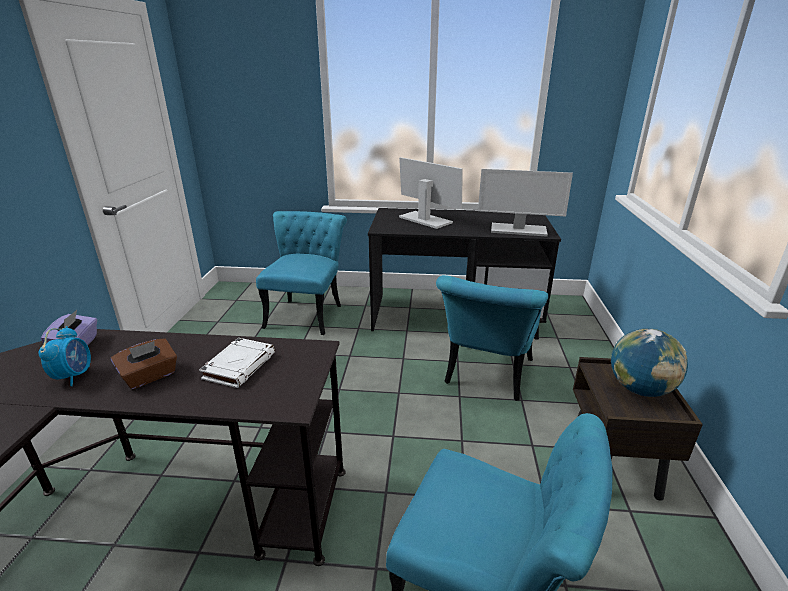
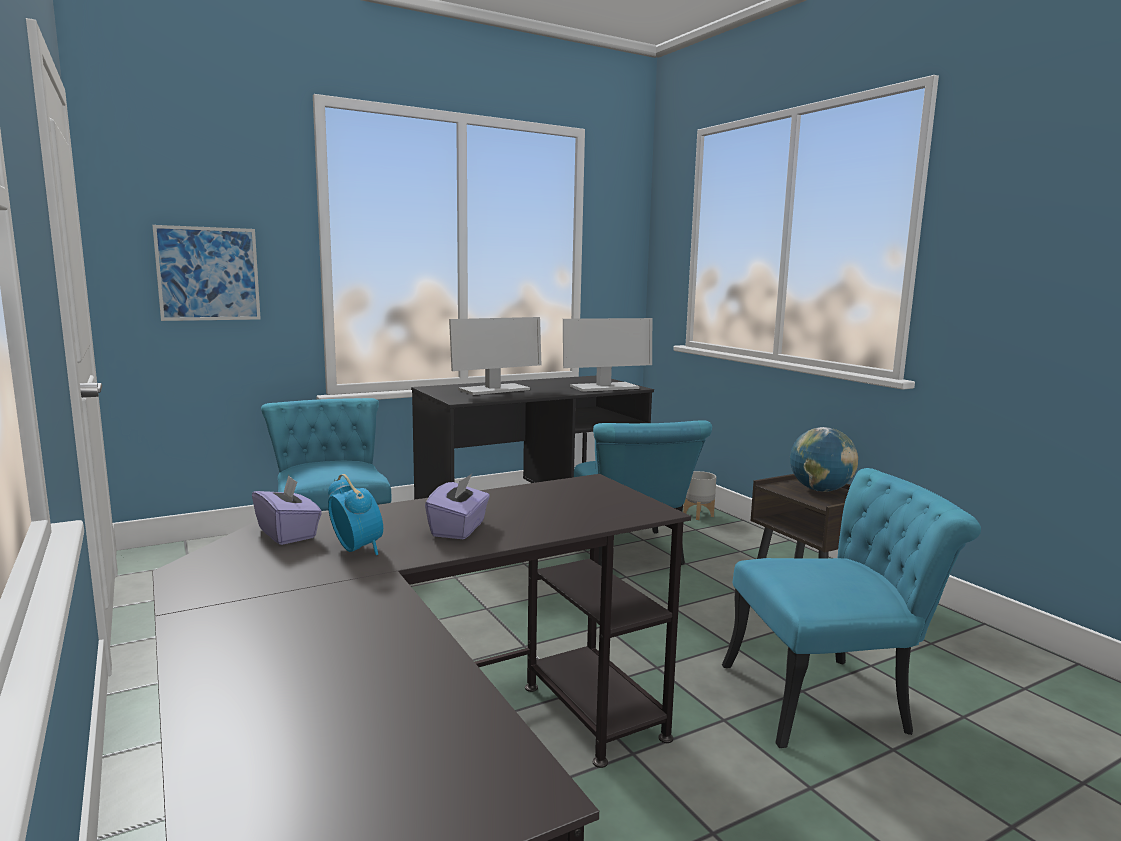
camera: 35 degrees left, 15 degrees down
(150, 376) = (459, 529): brown tissue box -> purple tissue box
(239, 366) = (541, 503): white book -> none
(253, 120) = (208, 274): none -> picture
(426, 220) = (493, 390): monitor -> monitor turned 135 degrees clockwise
(590, 352) = (698, 515): none -> grey planter

